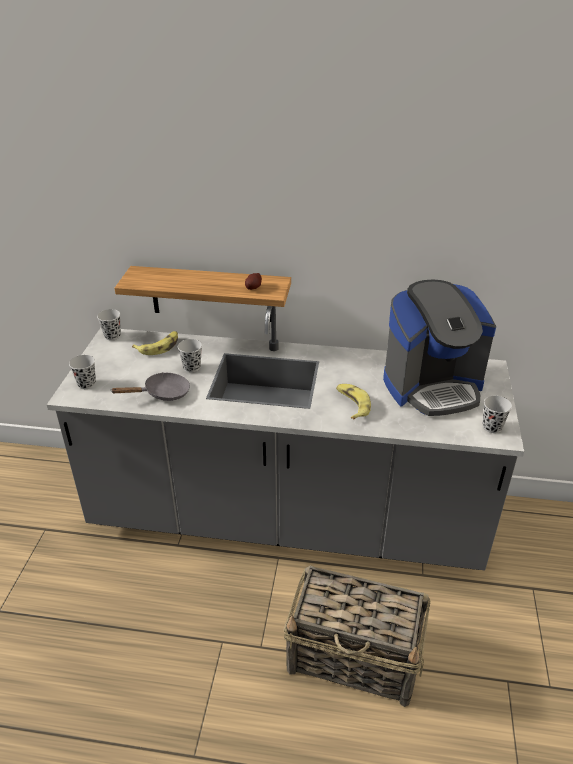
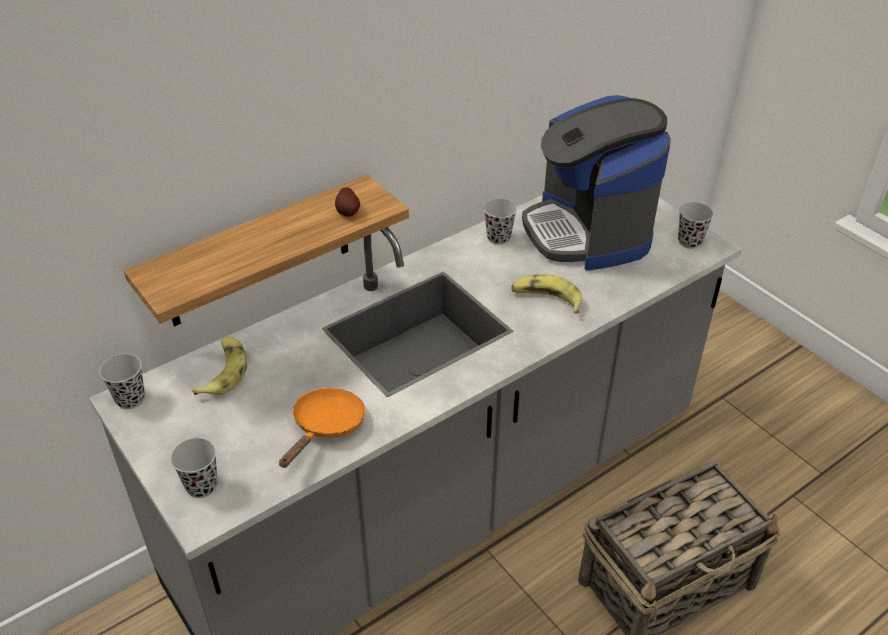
camera: 45 degrees left, 5 degrees up
(162, 393) = (325, 427): grey frying pan -> orange frying pan
(192, 367) = (310, 371): black cup -> black cup (498, 237)
(432, 386) = (588, 232): coffee machine -> coffee machine turned 135 degrees clockwise

